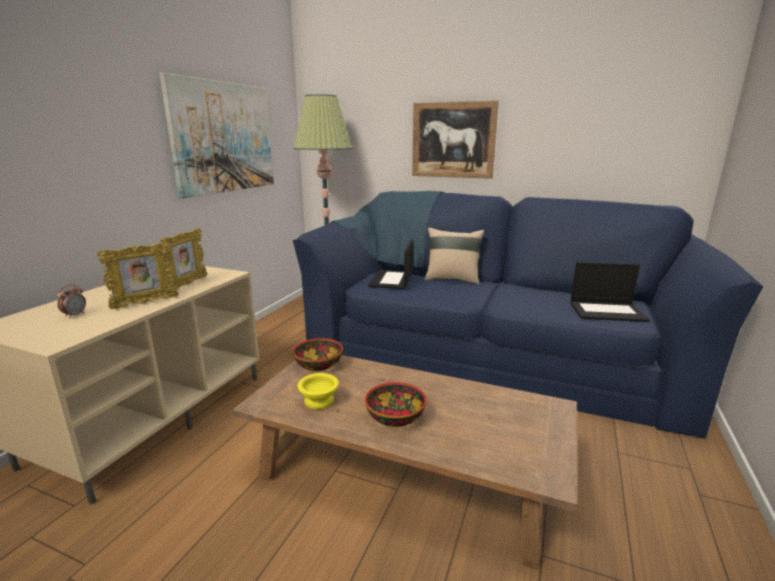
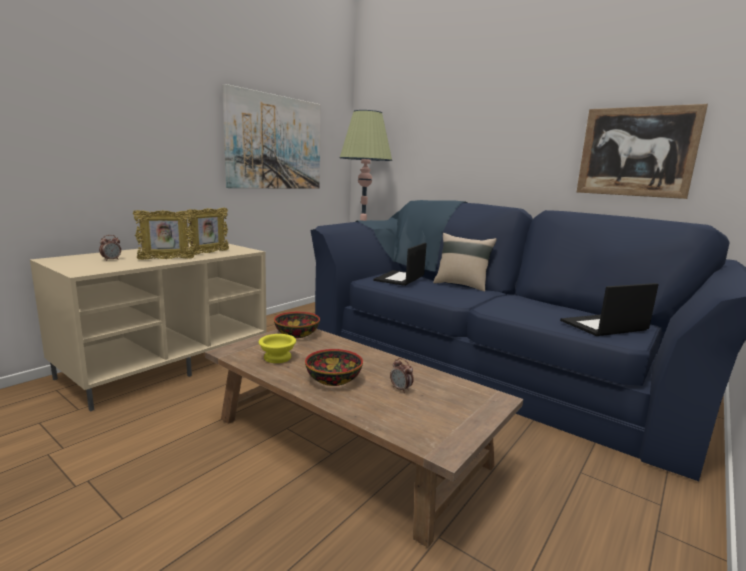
camera: 15 degrees right, 5 degrees down
(453, 140) = (485, 154): picture -> picture (636, 152)
(466, 415) = (401, 389): none -> alarm clock
(607, 311) = (603, 326): laptop -> laptop turned 135 degrees clockwise

